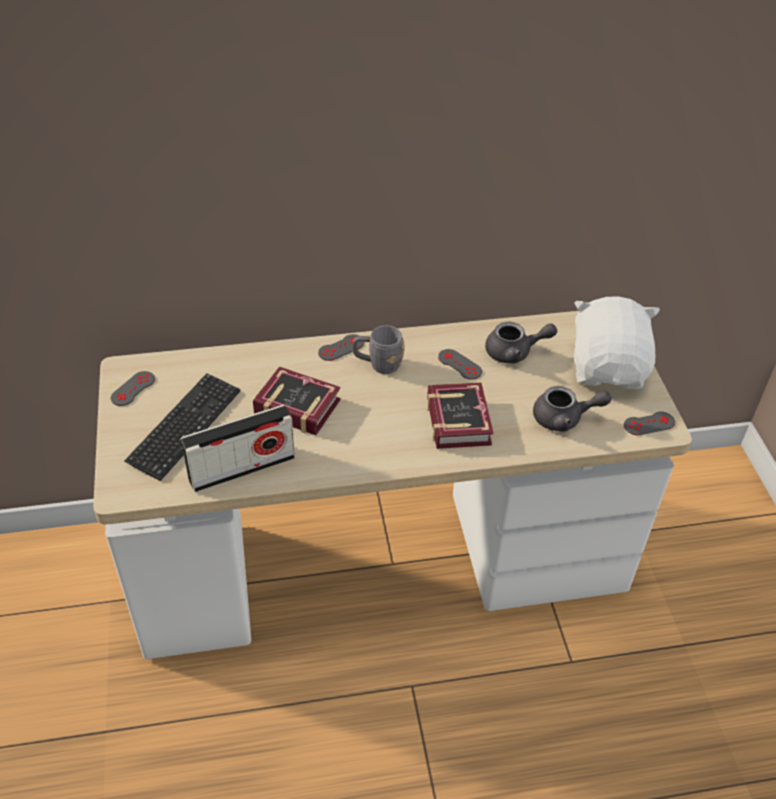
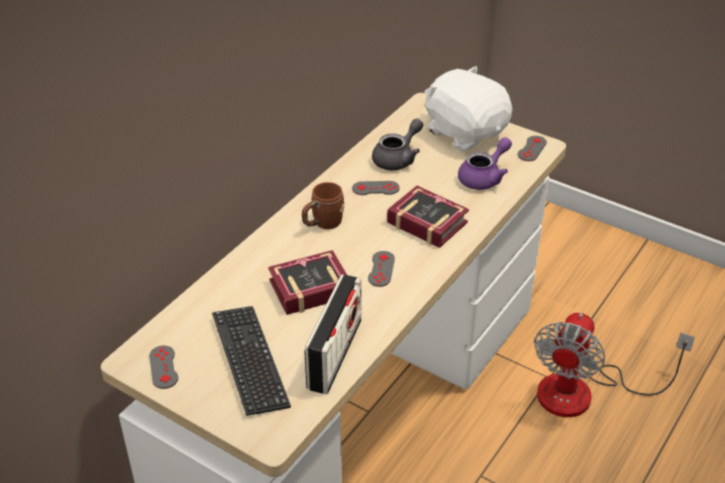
camera: 45 degrees left, 5 degrees down
(341, 348) = (280, 231): grey game controller -> grey game controller (381, 269)
(378, 364) = (322, 224): grey mug -> brown mug
(564, 419) = (484, 177): grey teapot -> purple teapot
(585, 700) = (583, 393): none -> fan

